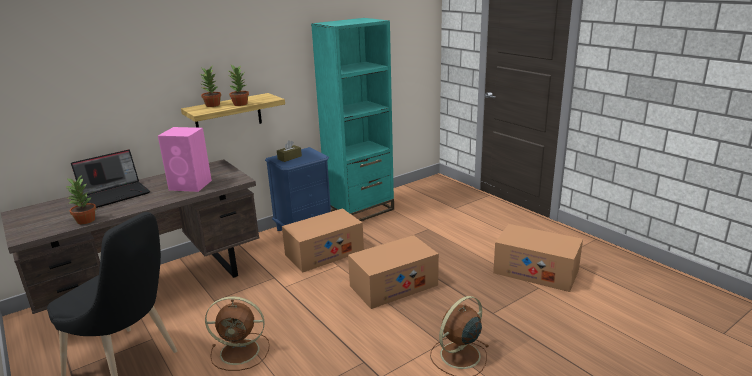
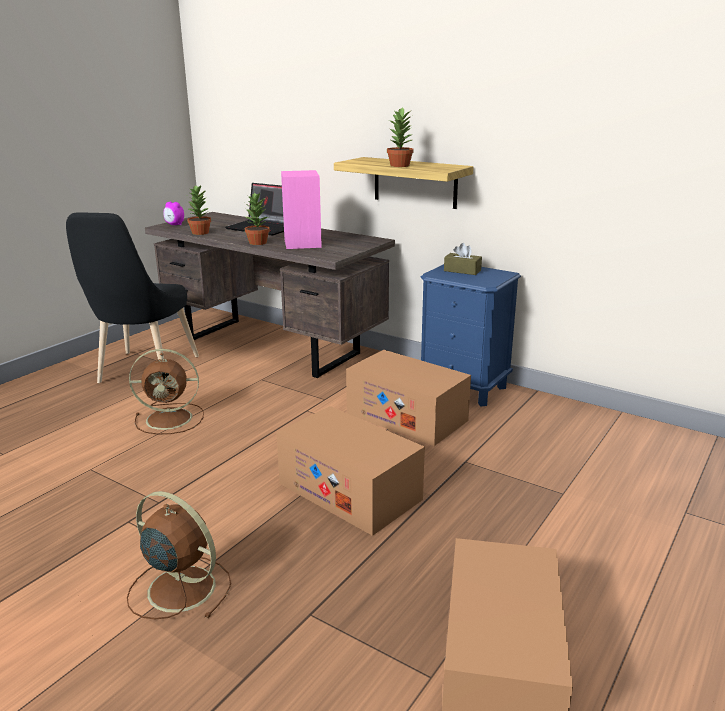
camera: 70 degrees right, 0 degrees up
(28, 231) = (174, 225): none -> alarm clock
(213, 105) = (385, 161): potted plant -> potted plant (257, 243)
(241, 351) = (171, 419): brown fan -> brown fan turned 75 degrees counterclockwise
(360, 211) = (561, 416): turquoise bookcase -> none

